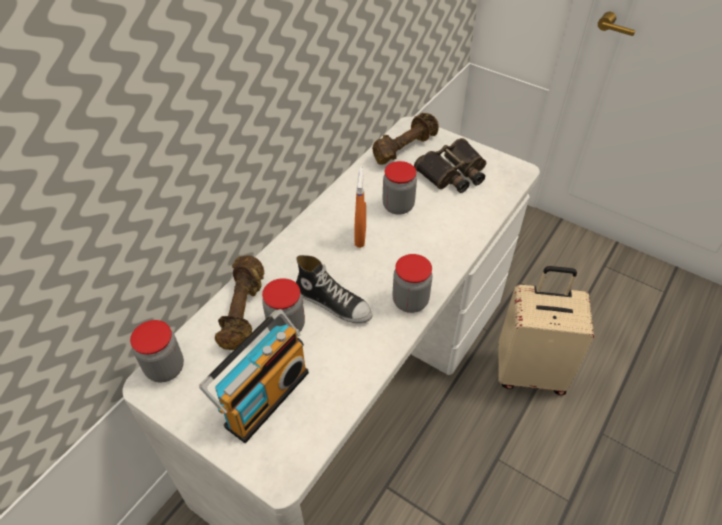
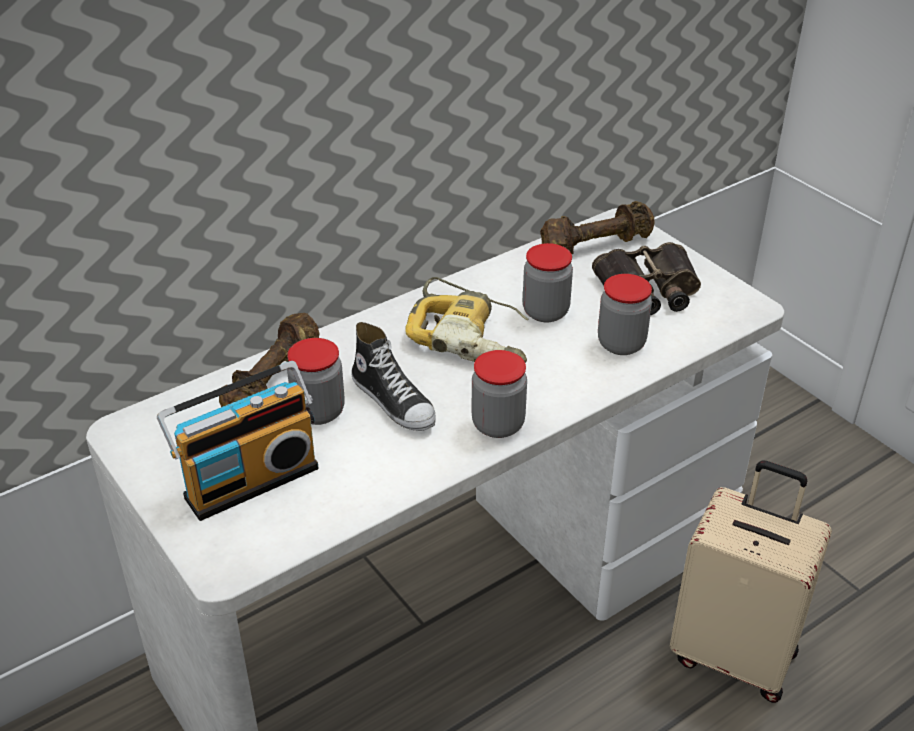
camera: 20 degrees right, 10 degrees down
(165, 368) = (148, 418): jar -> jar (621, 344)
(360, 237) = (472, 336): orange spray bottle -> power drill

